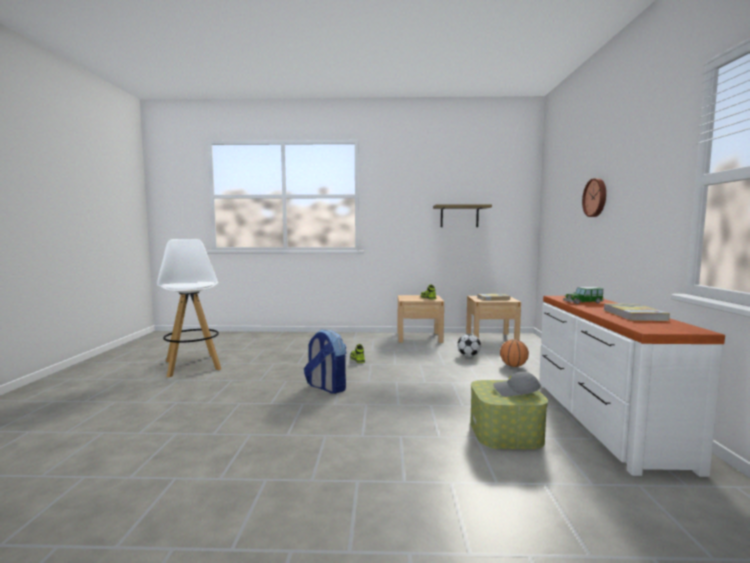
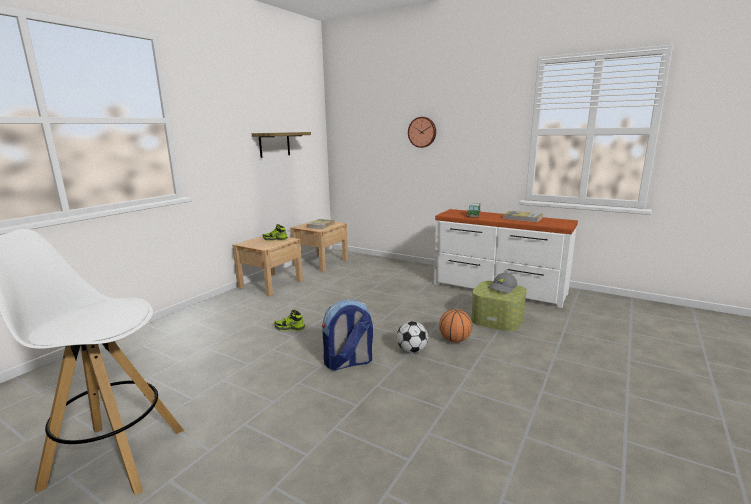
camera: 60 degrees left, 10 degrees up
(468, 356) = (350, 283): football -> football (412, 351)
(513, 366) = (391, 278): basketball -> basketball (454, 340)

